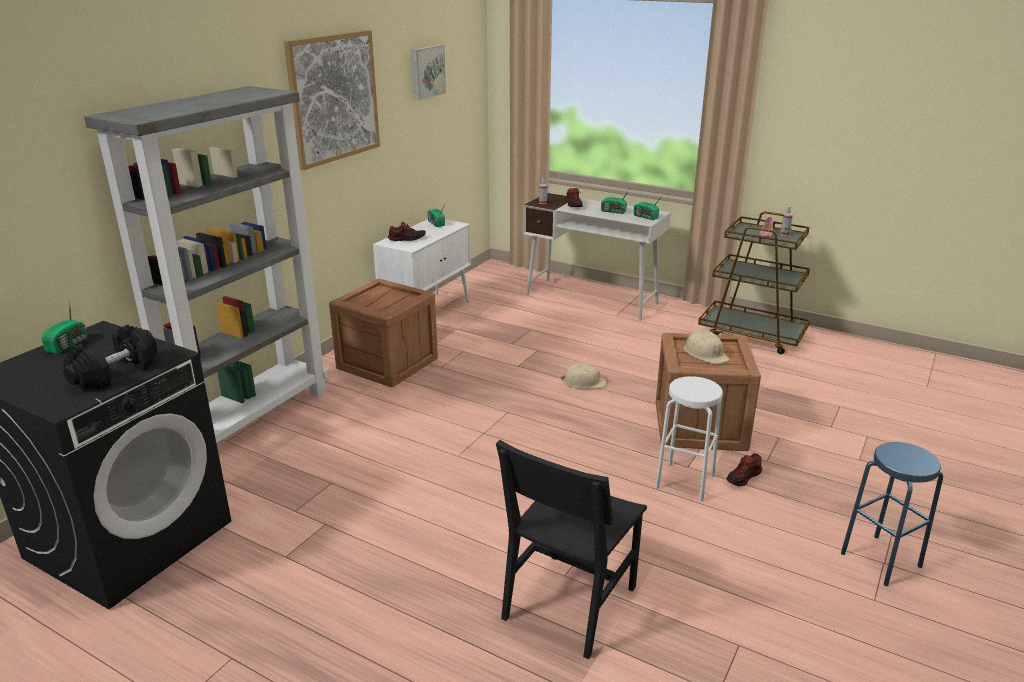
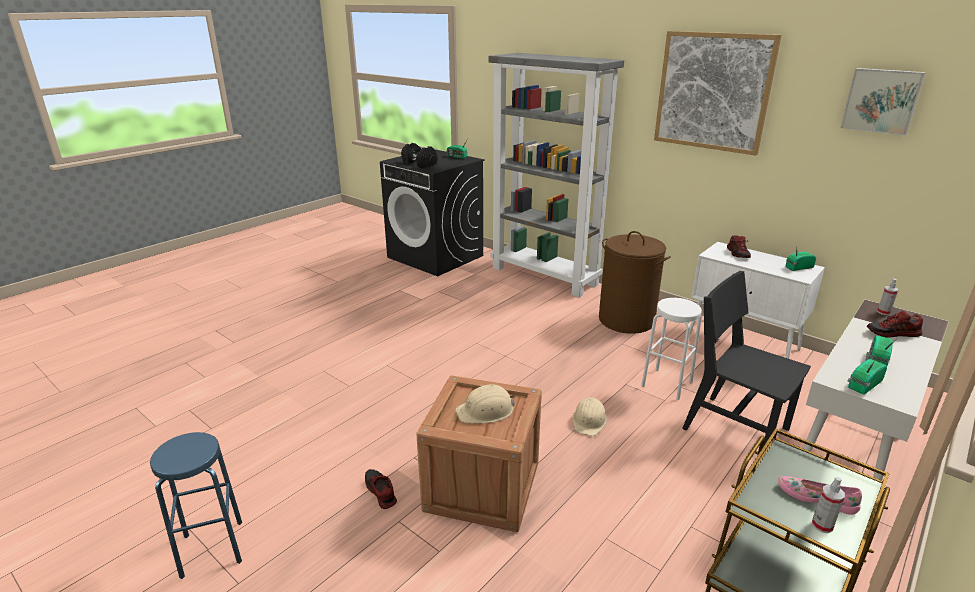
camera: 100 degrees right, 0 degrees up
(387, 363) = (626, 320): crate -> brown laundry basket
(569, 602) = (300, 369): black chair -> black chair (735, 428)
(685, 481) = (393, 449): white stool -> white stool (667, 384)

